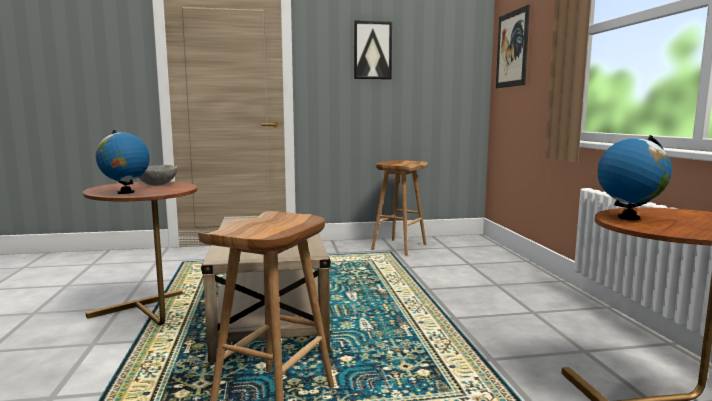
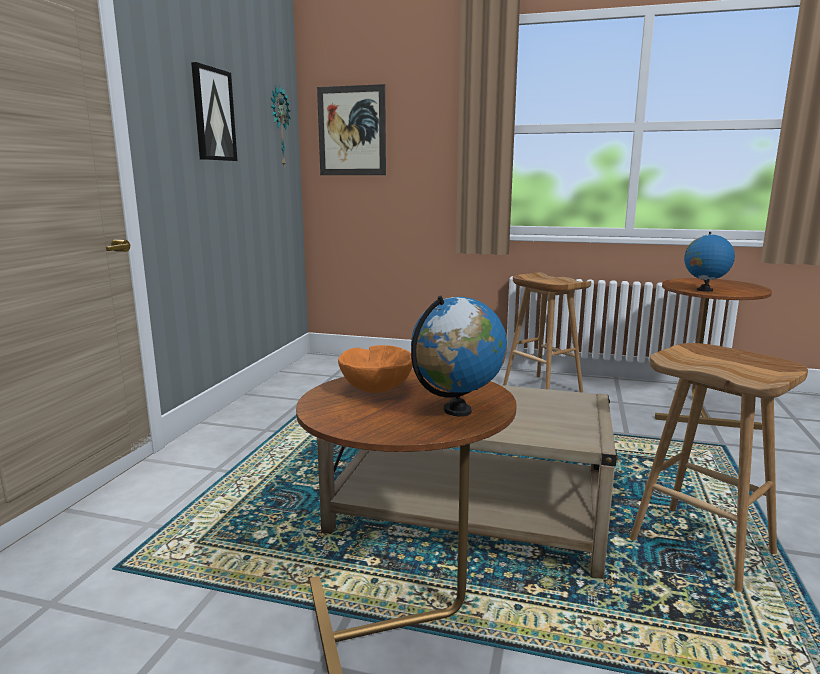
camera: 65 degrees left, 5 degrees up
(158, 185) = (376, 389): grey bowl -> orange bowl
(399, 247) = (295, 394): brown stool -> brown stool (541, 388)
(456, 53) = (278, 127): none -> wall clock

